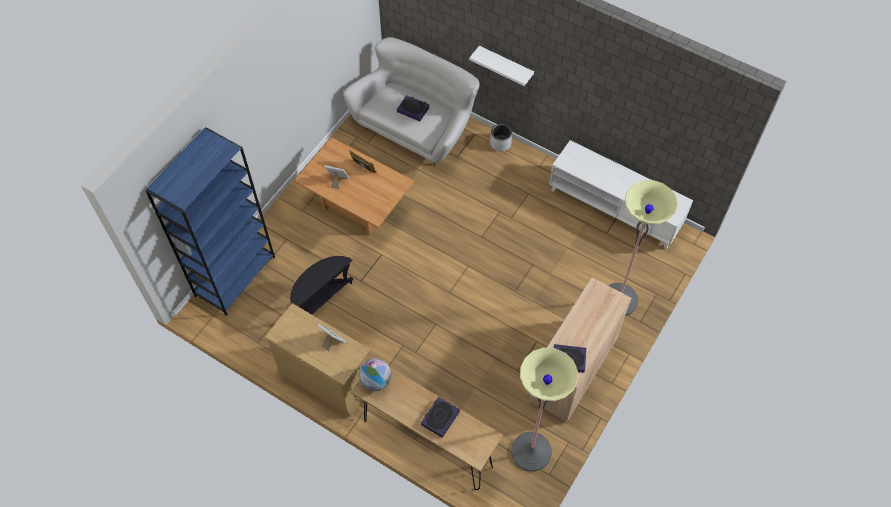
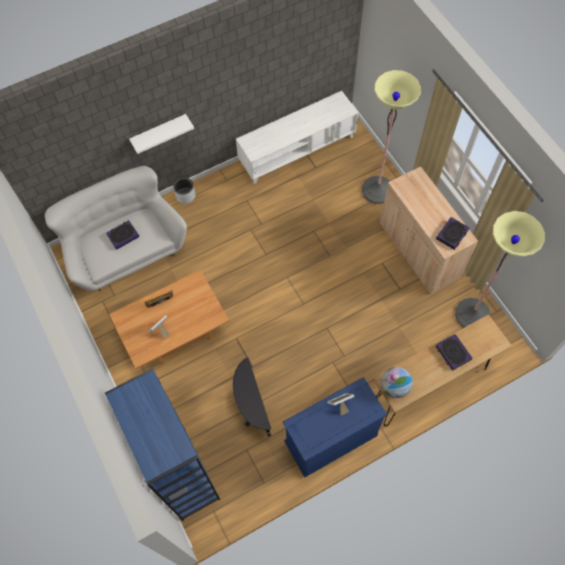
camera: 60 degrees left, 5 degrees up
(326, 378) = (330, 438): beige dresser -> blue dresser

